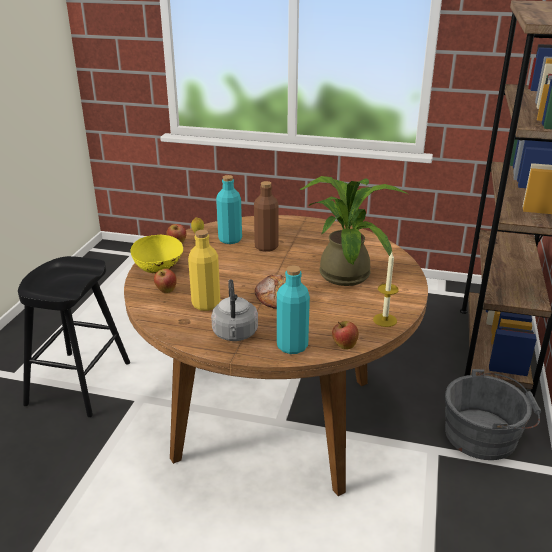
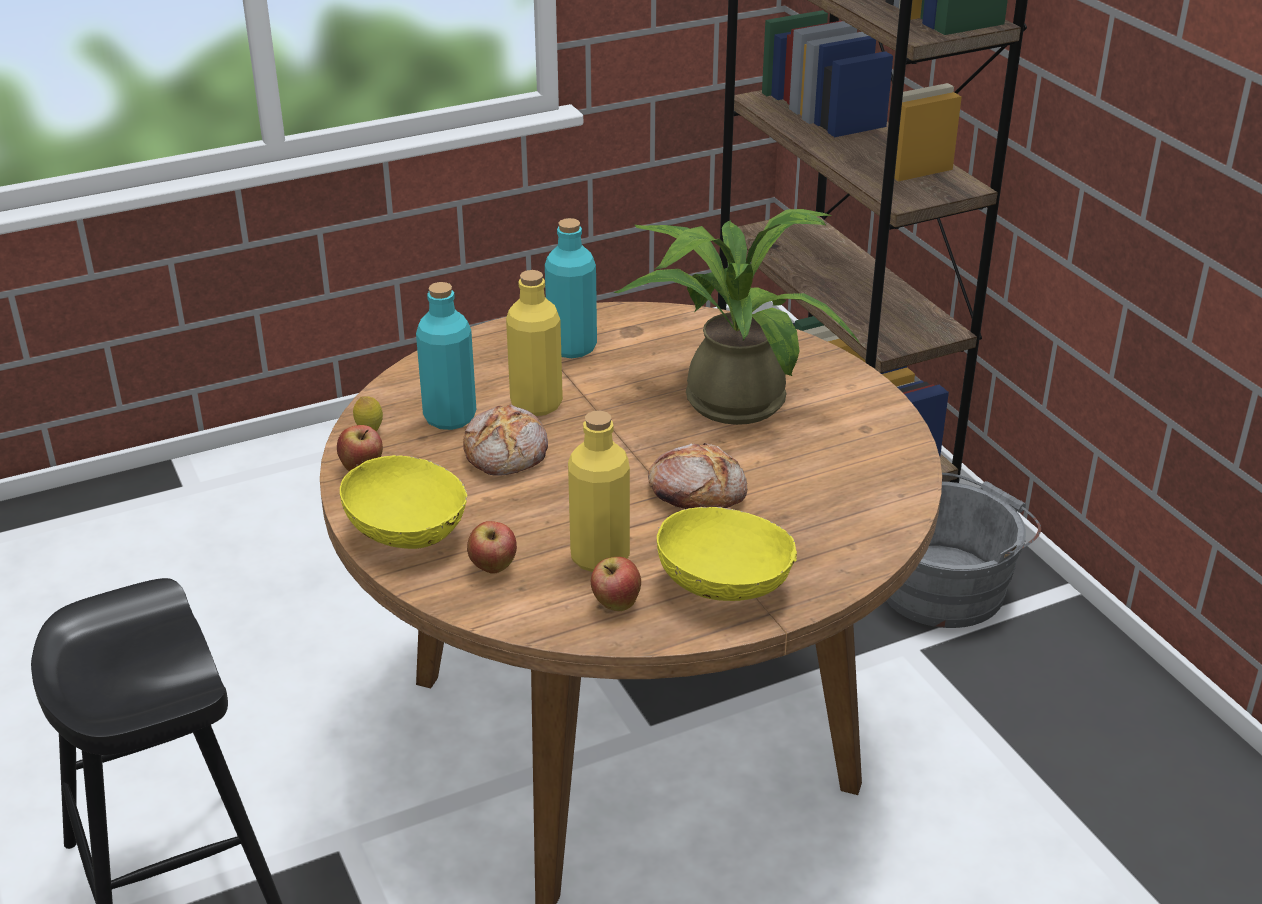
camera: 40 degrees left, 5 degrees up
(231, 258) = (508, 453): none -> bread
(235, 334) = (725, 584): grey kettle -> yellow bowl
(266, 247) = (536, 404): brown bottle -> yellow bottle
(292, 346) = (831, 558): turquoise bottle -> turquoise bottle (572, 347)
(344, 346) = (897, 519): apple -> apple (616, 604)
(385, 320) = (892, 451): candle -> none

